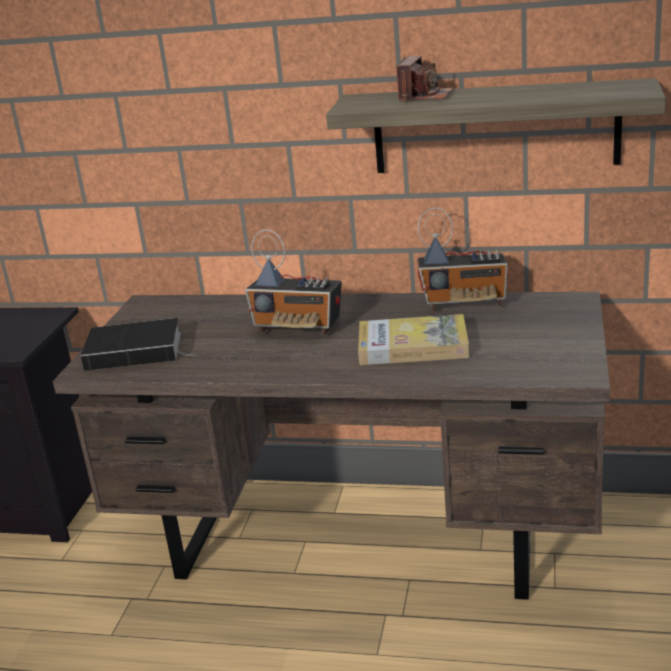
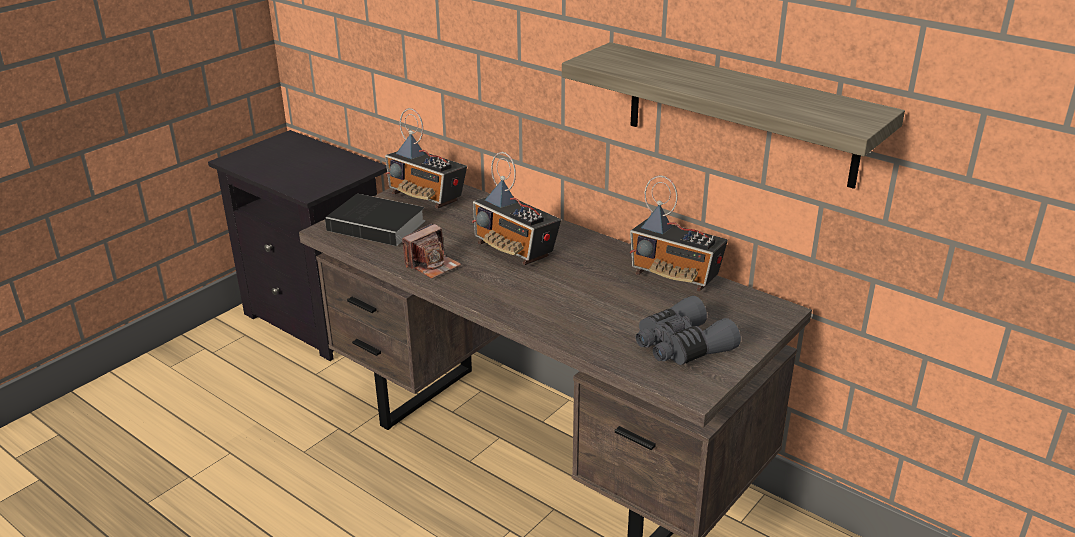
camera: 25 degrees right, 5 degrees up
(159, 315) = (427, 197): none -> radio
(413, 345) = (586, 303): book -> none
(425, 96) = (667, 67): camera -> camera (432, 265)
(531, 348) = (681, 346): none -> grey binoculars

